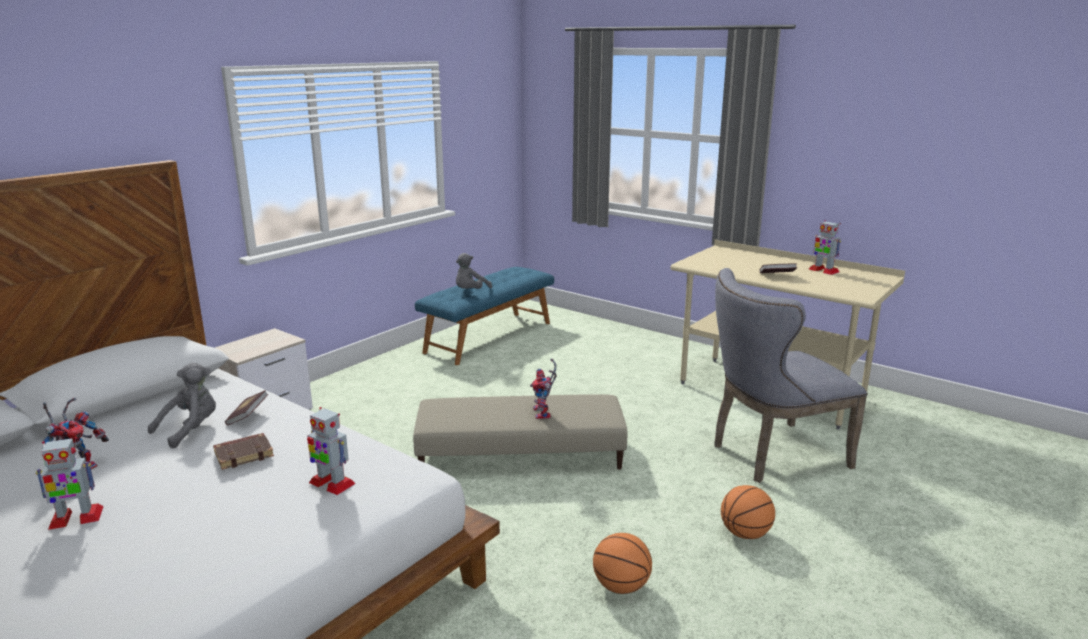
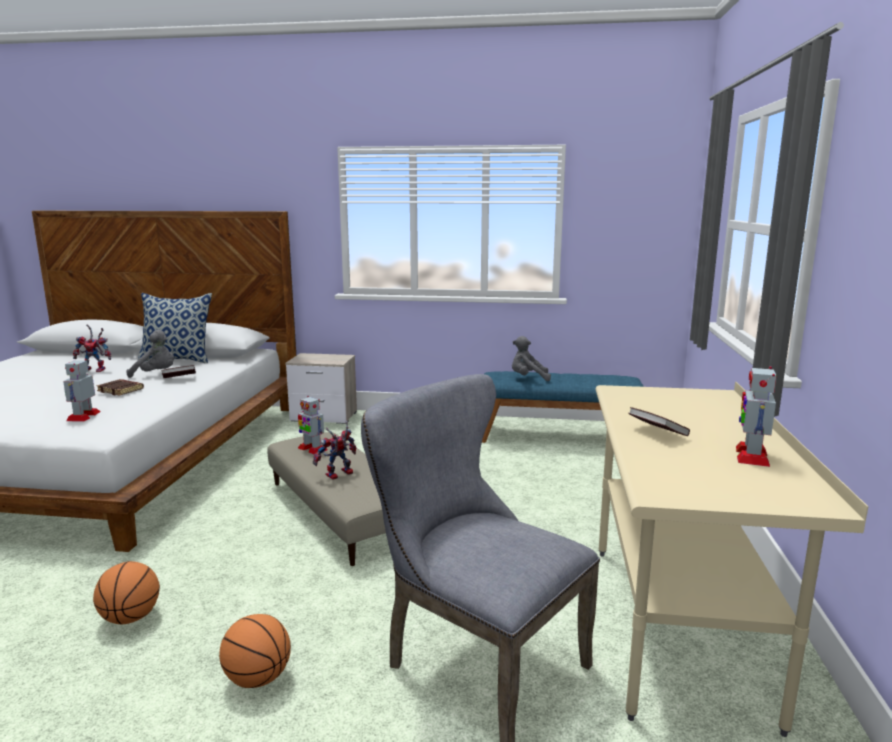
camera: 60 degrees right, 5 degrees down
(75, 518) = (34, 382): toy robot -> toy robot (312, 449)
(136, 410) = (178, 360): none -> pillow

